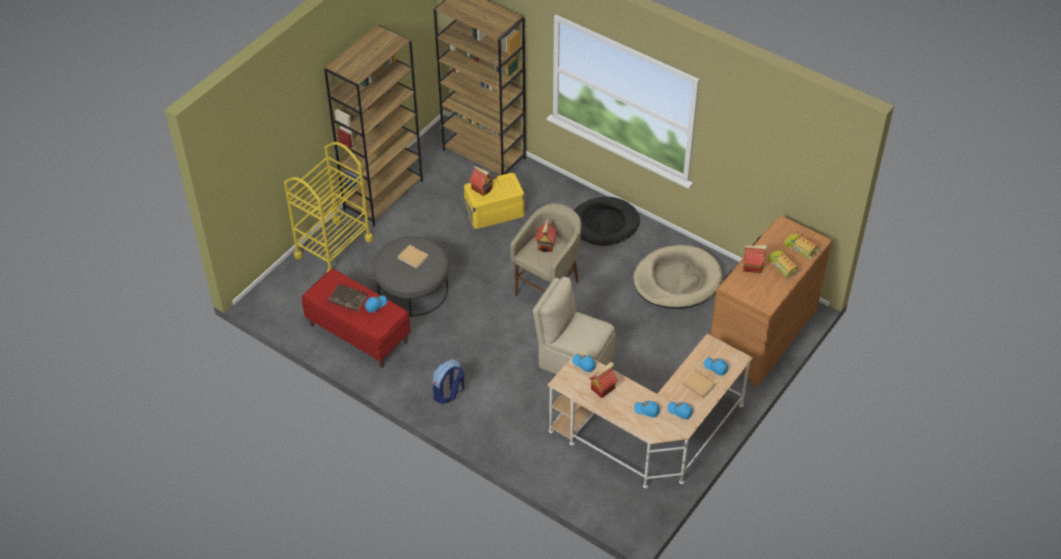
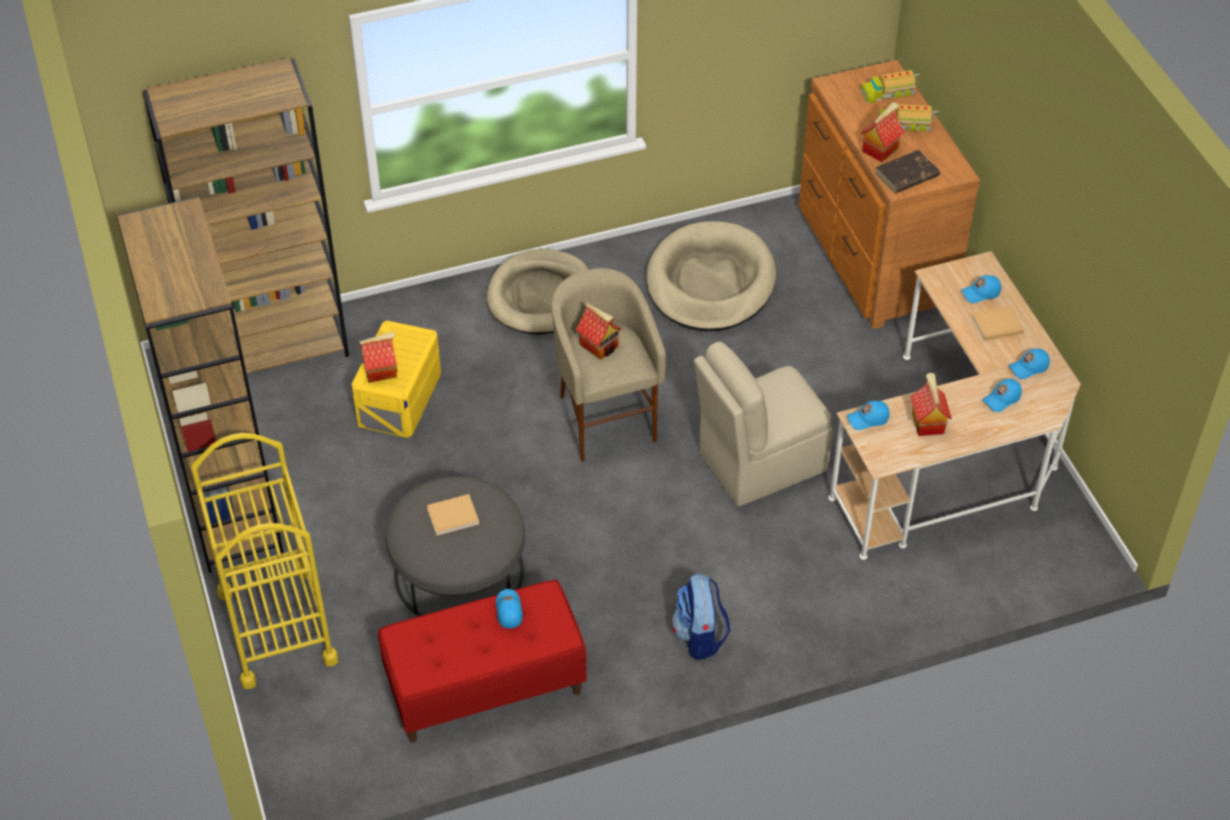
camera: 55 degrees left, 0 degrees up
(347, 299) = (464, 641): brown book -> brown book (906, 175)
(604, 224) = (541, 296): black dog bed -> beige dog bed

